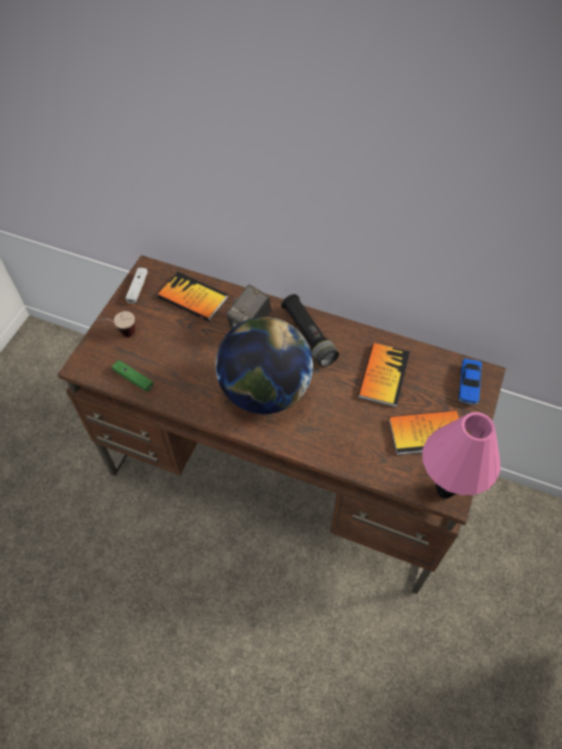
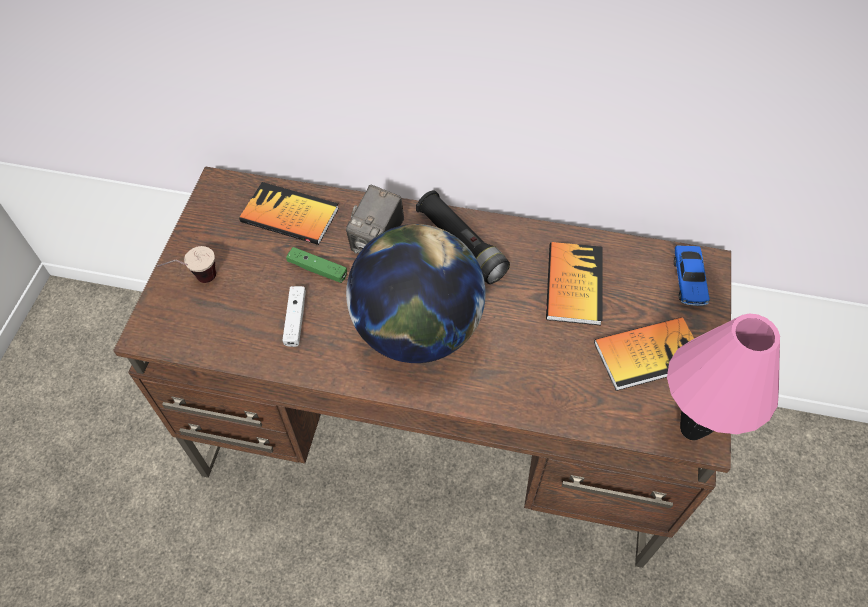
camera: 10 degrees left, 0 degrees up
(133, 379) = (226, 340): green game controller -> green game controller (317, 269)
(137, 288) = (209, 213): white game controller -> white game controller (295, 320)

